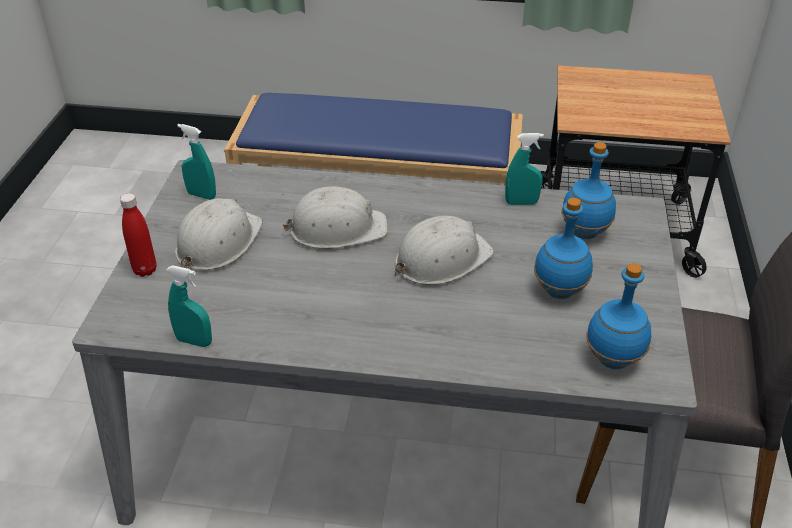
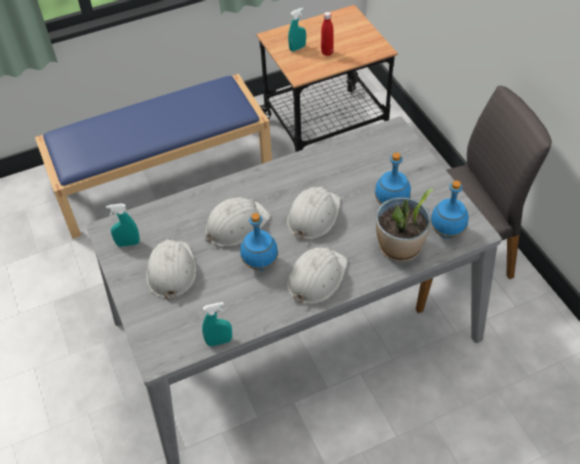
camera: 30 degrees left, 10 degrees up
(145, 270) = (143, 313): red bottle -> red bottle (327, 52)
(380, 329) = (316, 277): none -> white hard hat
(521, 203) = (327, 155): turquoise spray bottle -> turquoise spray bottle (297, 48)
(526, 347) = (400, 248): none -> potted plant
(585, 233) = (377, 160): blue bottle -> blue bottle (261, 264)

